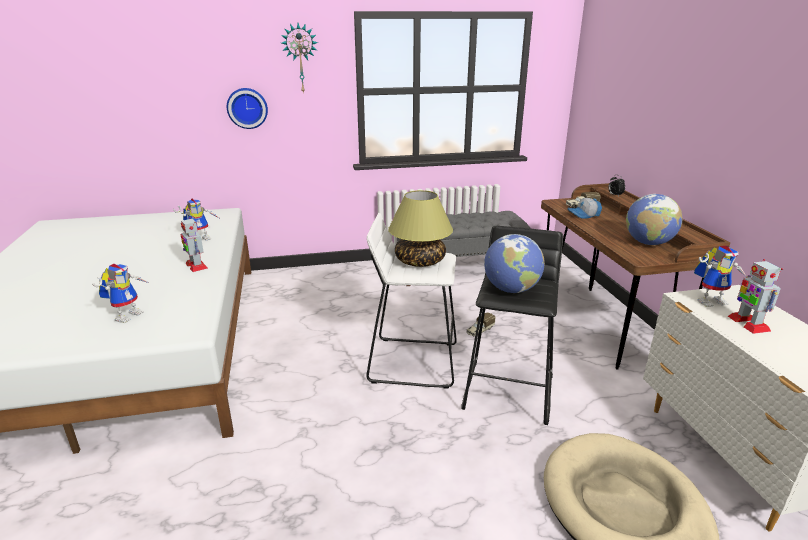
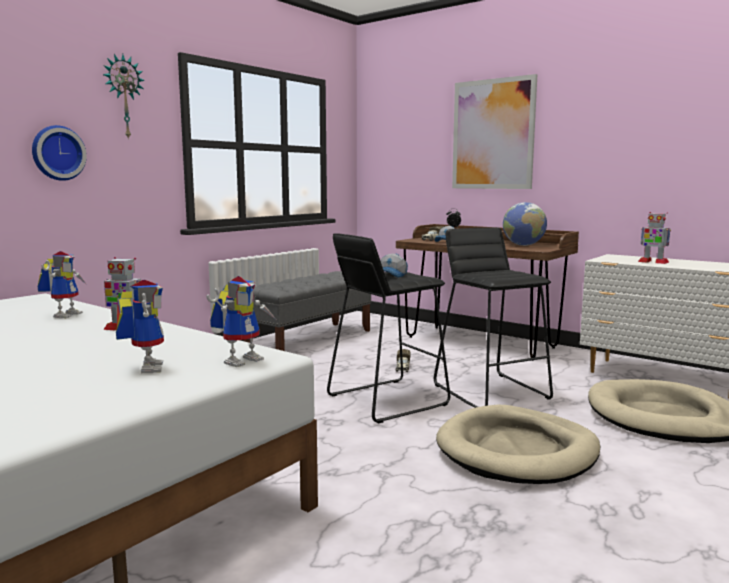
camera: 40 degrees left, 15 degrees down
(412, 361) = (386, 400): white stool -> black stool
(419, 465) = (517, 451): none -> beige dog bed
(420, 261) = (392, 275): table lamp -> cap
(511, 289) = (498, 275): globe -> none
(679, 94) = (493, 134): none -> picture
(711, 300) = (614, 259): toy robot -> toy robot (242, 360)

